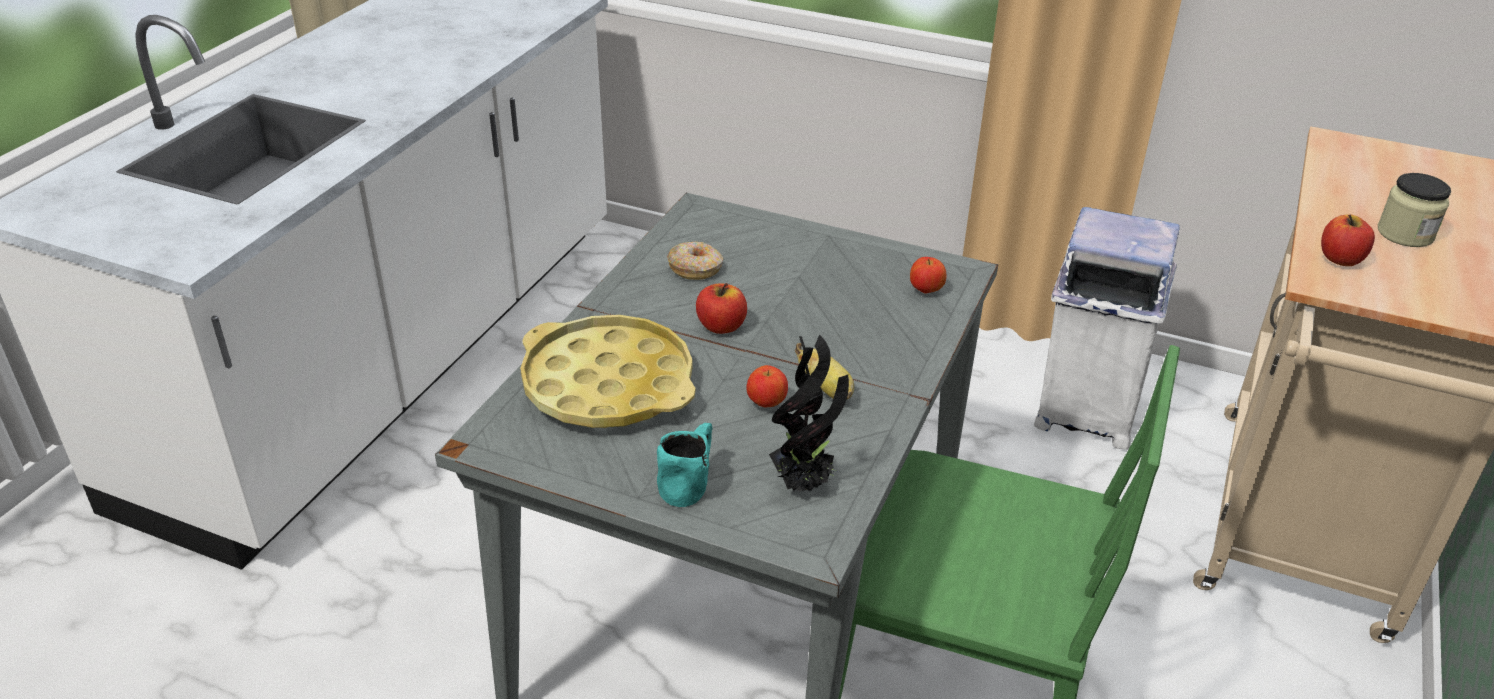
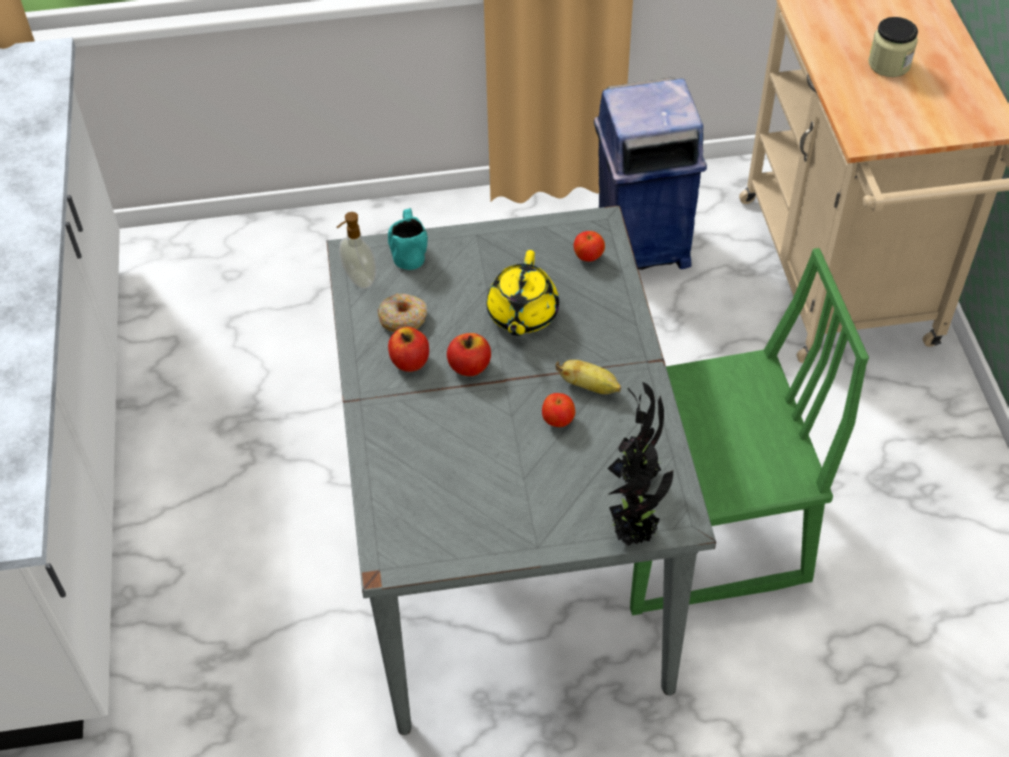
camera: 30 degrees left, 15 degrees up
(608, 384) = (433, 463): yellow tray -> none
(685, 227) = (359, 279): none -> soap dispenser
(690, 481) = (560, 514): turquoise mug -> turquoise mug (408, 250)
(753, 534) = (635, 533): none -> potted plant
(813, 308) = (522, 315): none -> yellow teapot
(1085, 411) = (641, 245): white trash can -> blue trash can
(1340, 259) = (864, 109): apple -> apple (410, 361)

